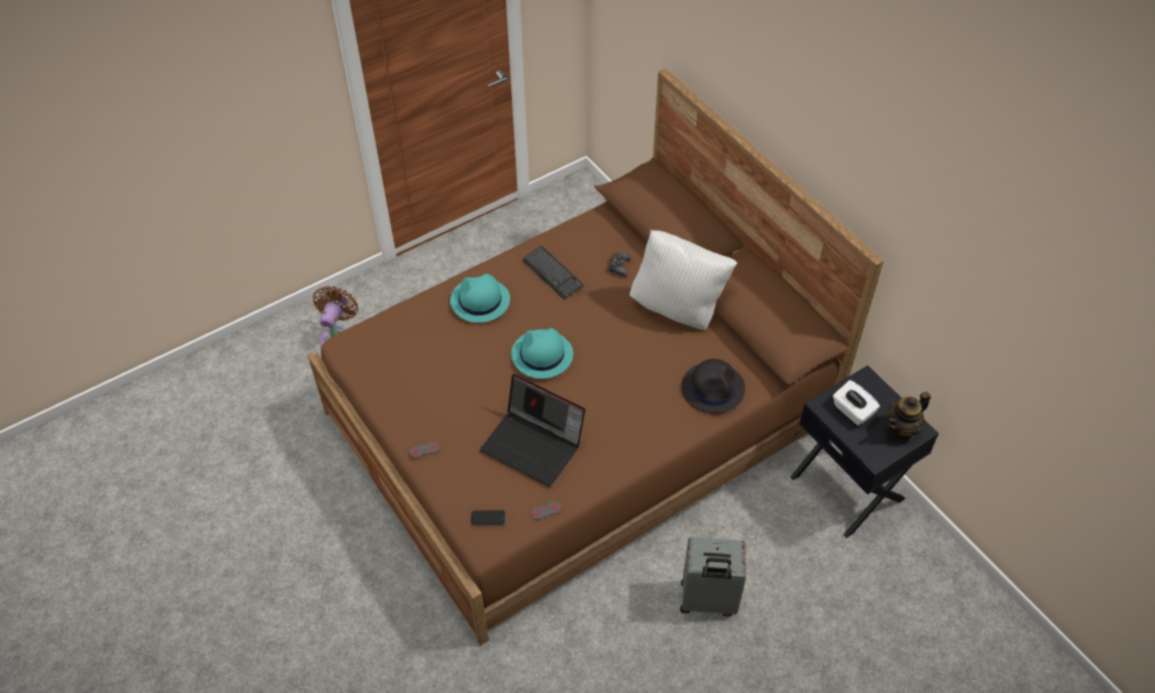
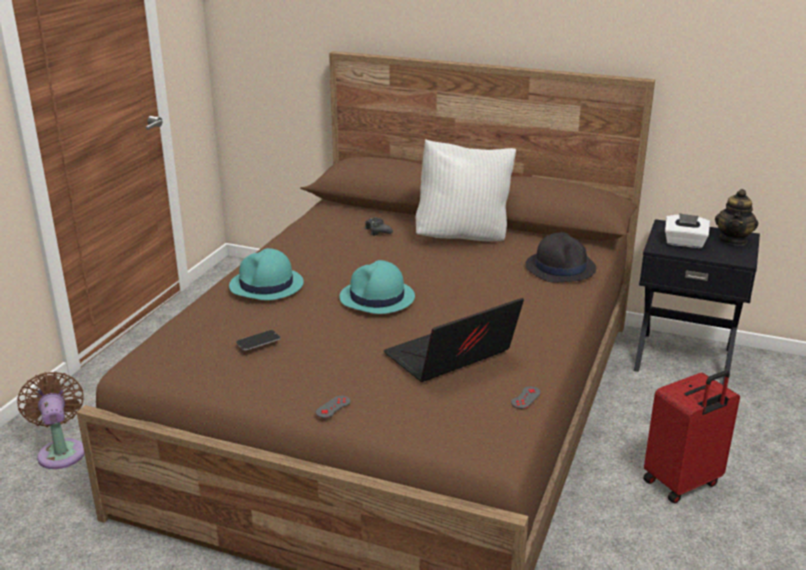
camera: 35 degrees left, 25 degrees down
(488, 518) = (475, 428): phone -> phone (258, 341)
(534, 445) = (450, 358): laptop -> laptop turned 150 degrees clockwise
(552, 273) = (320, 250): keyboard -> none
(707, 600) = (682, 483): grey suitcase -> red suitcase

